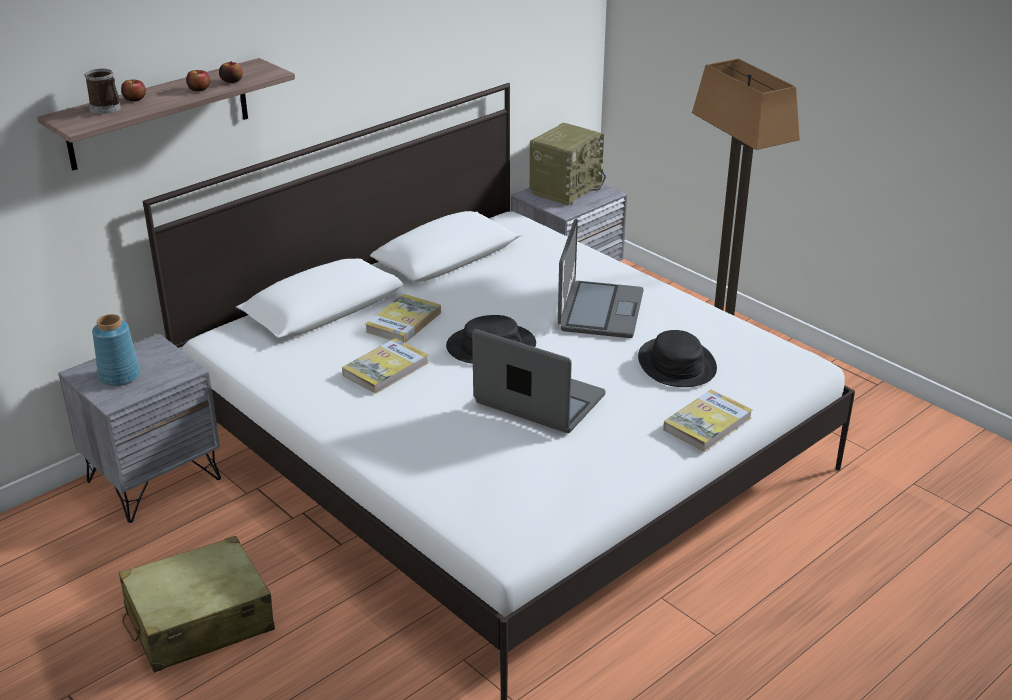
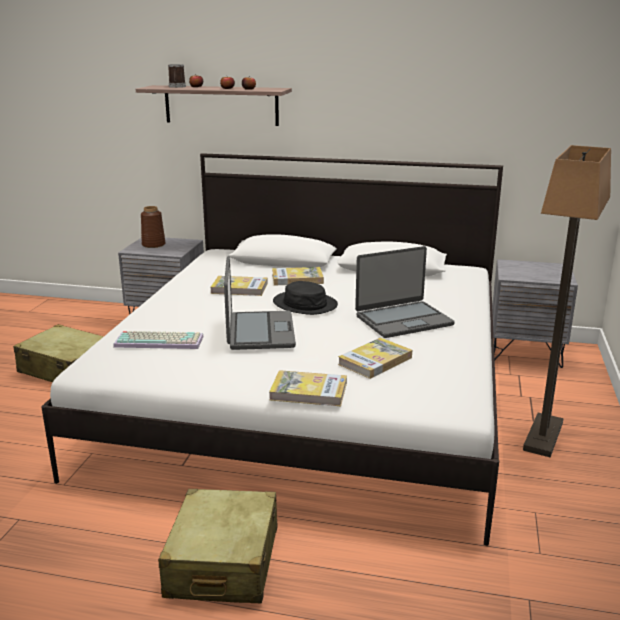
camera: 55 degrees right, 10 degrees down
(119, 376) = (153, 245): blue vase -> brown vase
(493, 472) = (160, 341): none -> keyboard
(565, 189) = (539, 268): radio -> none
(676, 364) = (375, 361): black hat -> book
(752, 626) = (223, 562): none -> beige suitcase

